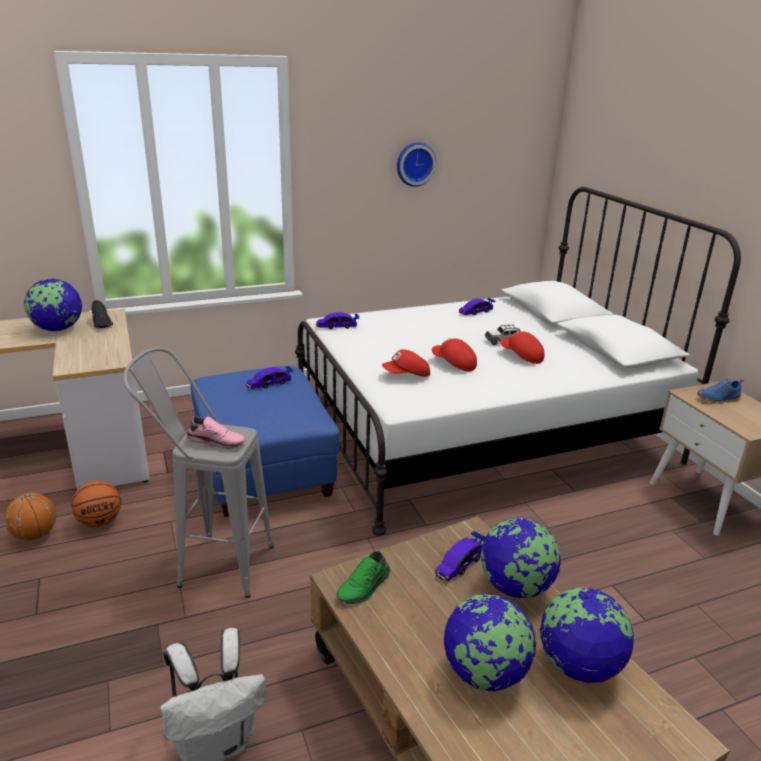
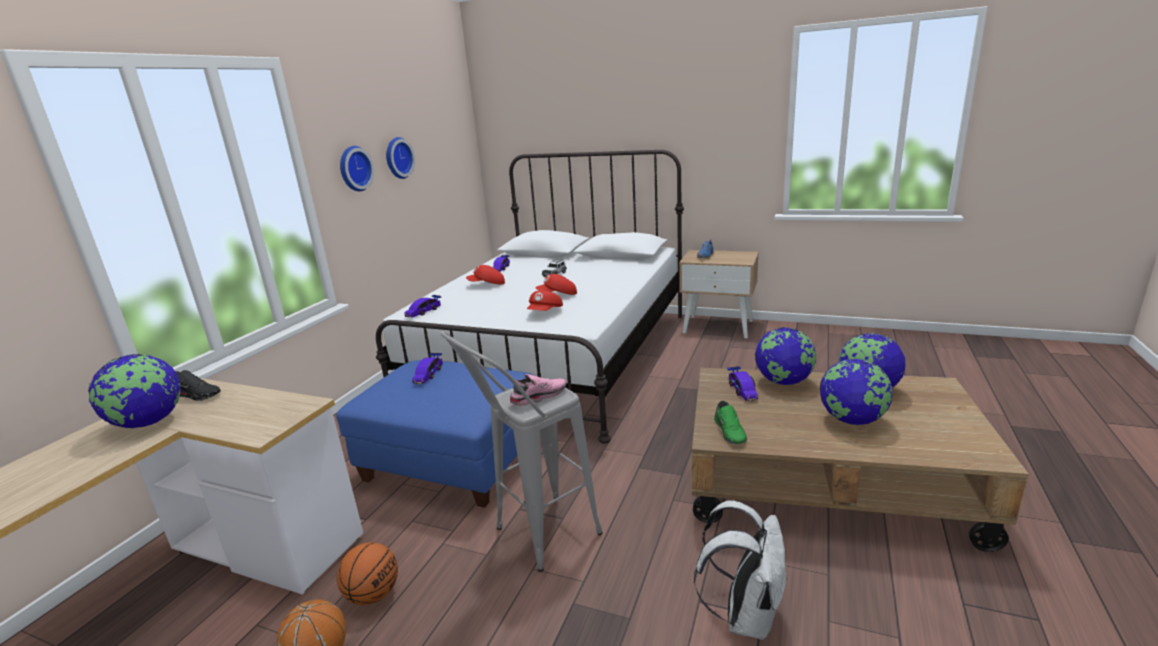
camera: 45 degrees left, 5 degrees down
(351, 168) = (353, 168): none -> wall clock
(521, 356) = (584, 276): red cap -> red cap (487, 285)

